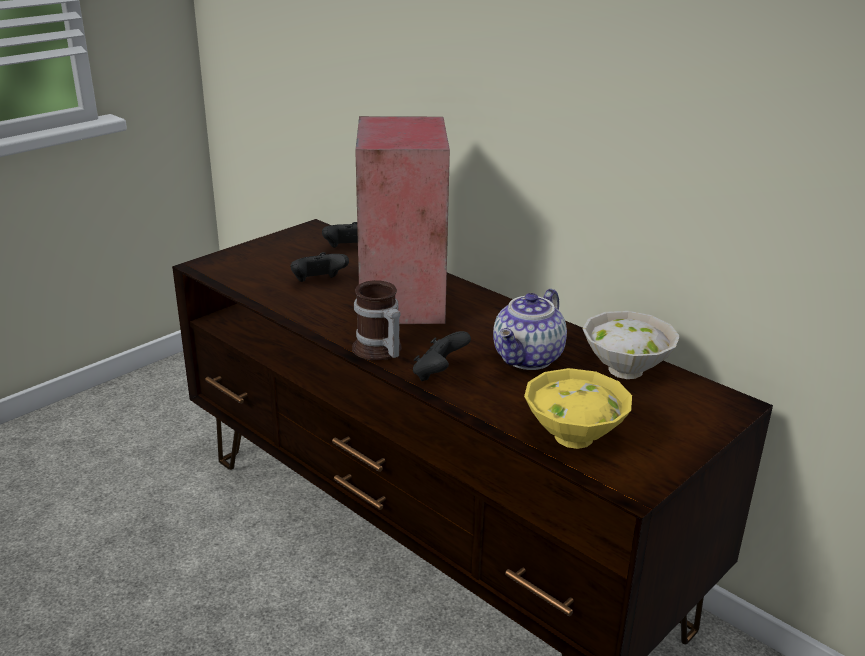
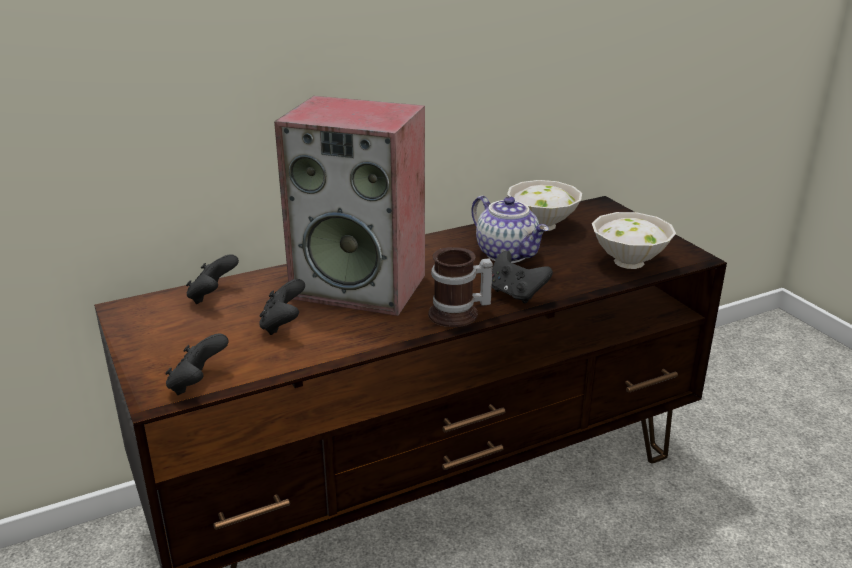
camera: 70 degrees left, 0 degrees up
(223, 273) = (197, 384): none -> black game controller
(571, 436) = (627, 262): yellow bowl -> white bowl

